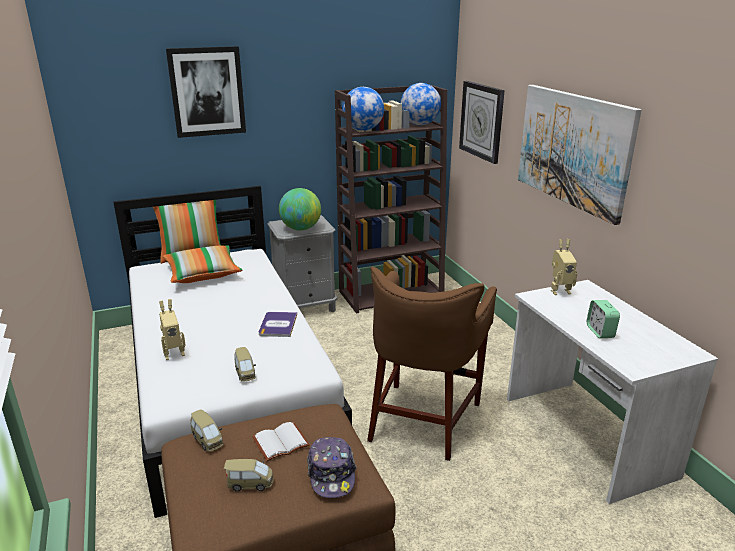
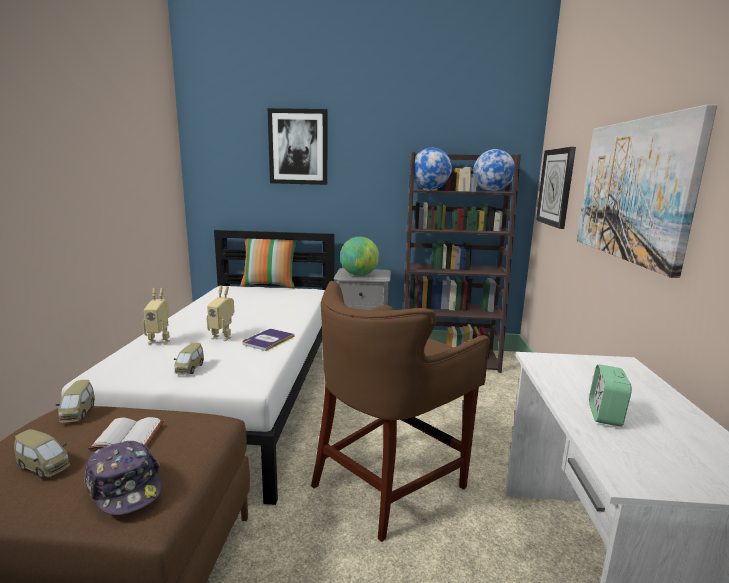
camera: 25 degrees right, 10 degrees down
(203, 274) = (260, 297): pillow -> none
(331, 474) = (125, 487): cap -> cap turned 60 degrees counterclockwise
(559, 290) = (580, 360): toy robot -> toy robot (223, 337)

